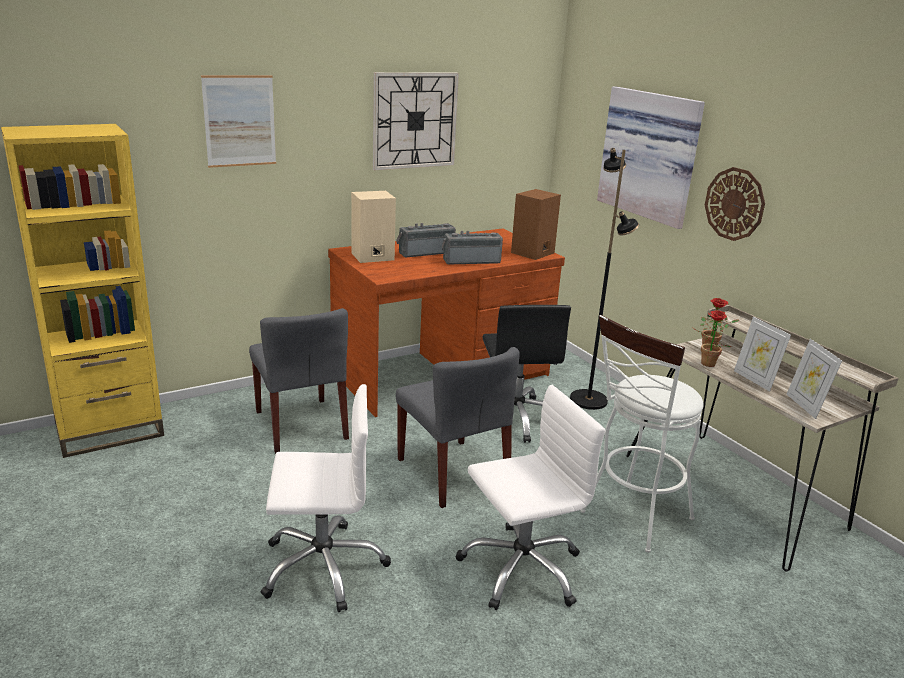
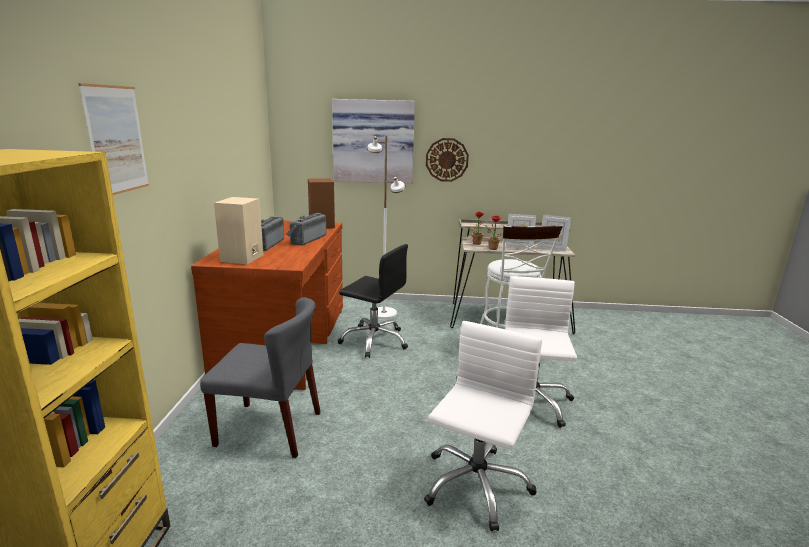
camera: 55 degrees left, 5 degrees down
(414, 120) = (217, 134): wall clock -> none
(453, 473) = (412, 386): grey chair -> none
(589, 400) = (383, 313): black floor lamp -> white floor lamp

